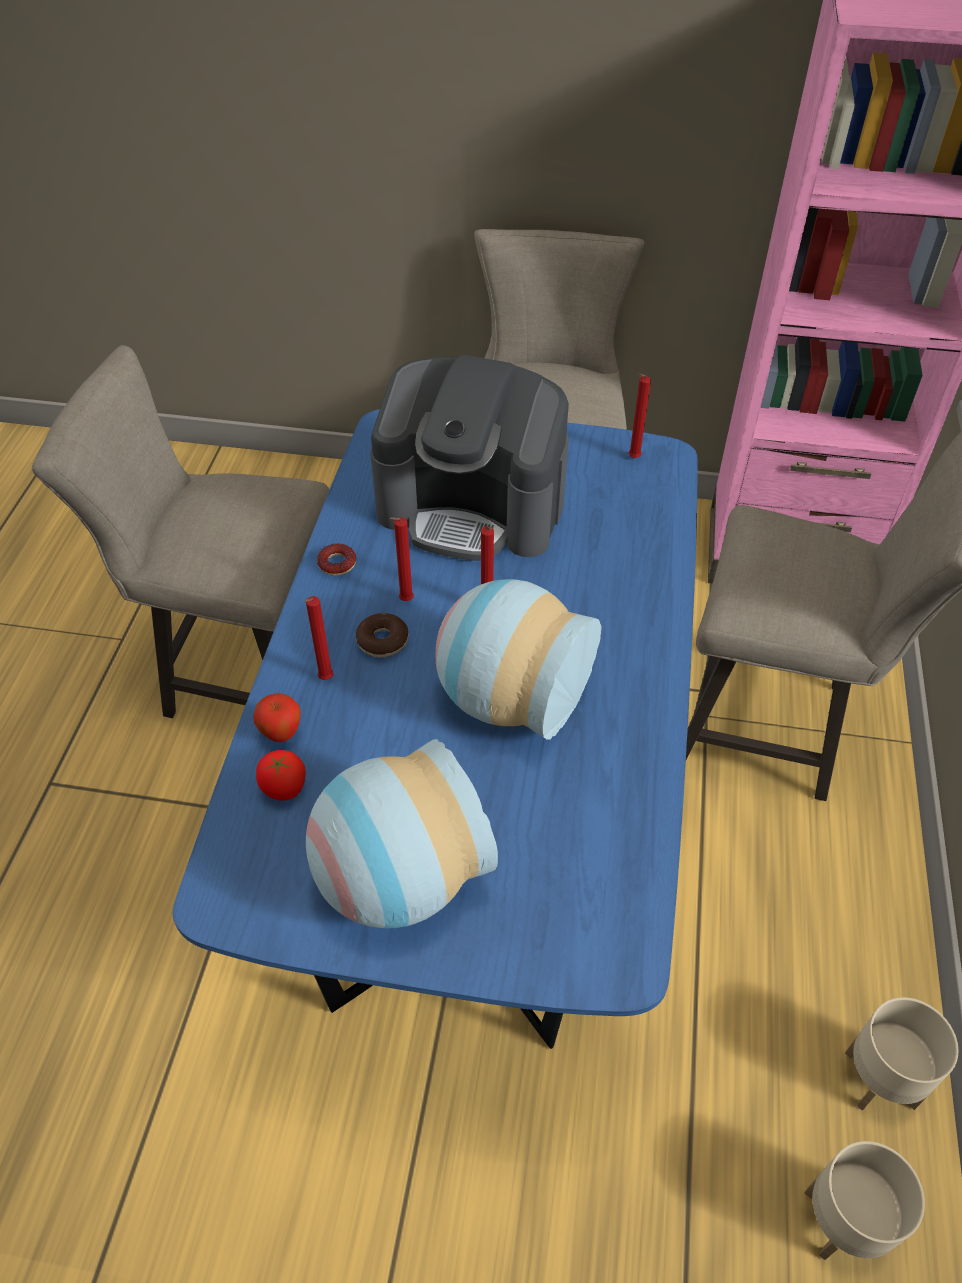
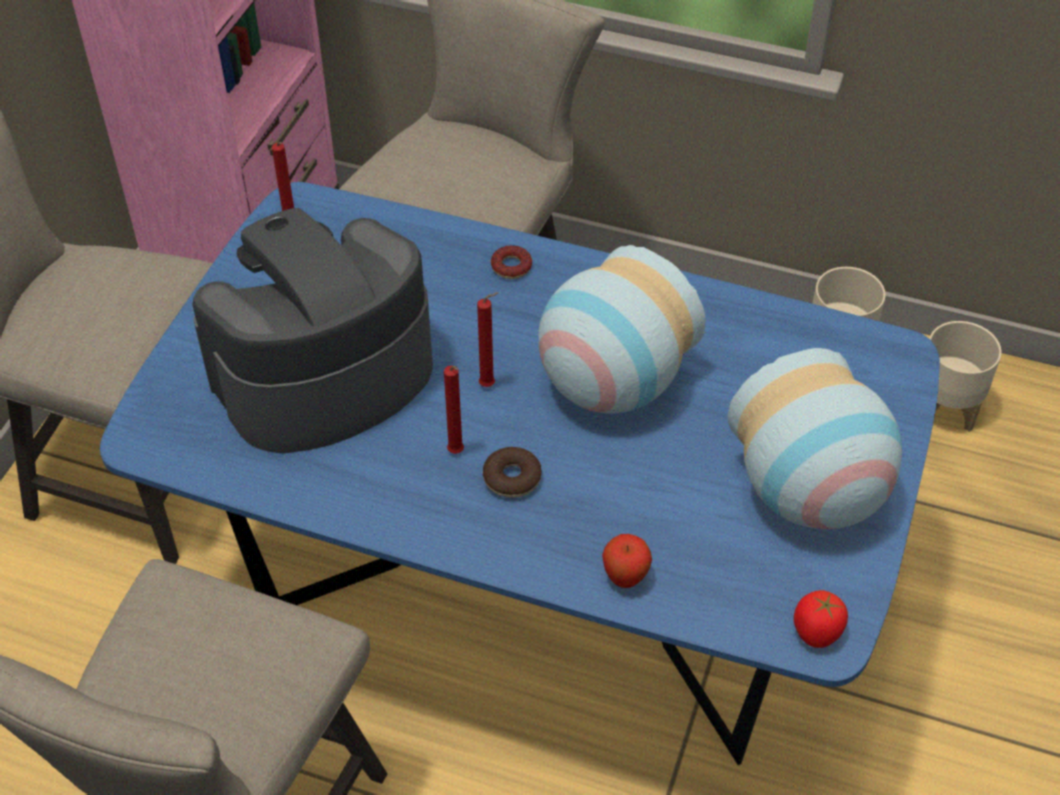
camera: 80 degrees left, 0 degrees up
(283, 788) = (697, 579): tomato -> tomato (816, 633)
(324, 680) = (557, 534): red candle -> none
(337, 563) = (378, 510): donut -> donut (511, 266)
(473, 506) = (322, 375): coffee machine -> coffee machine turned 150 degrees counterclockwise

